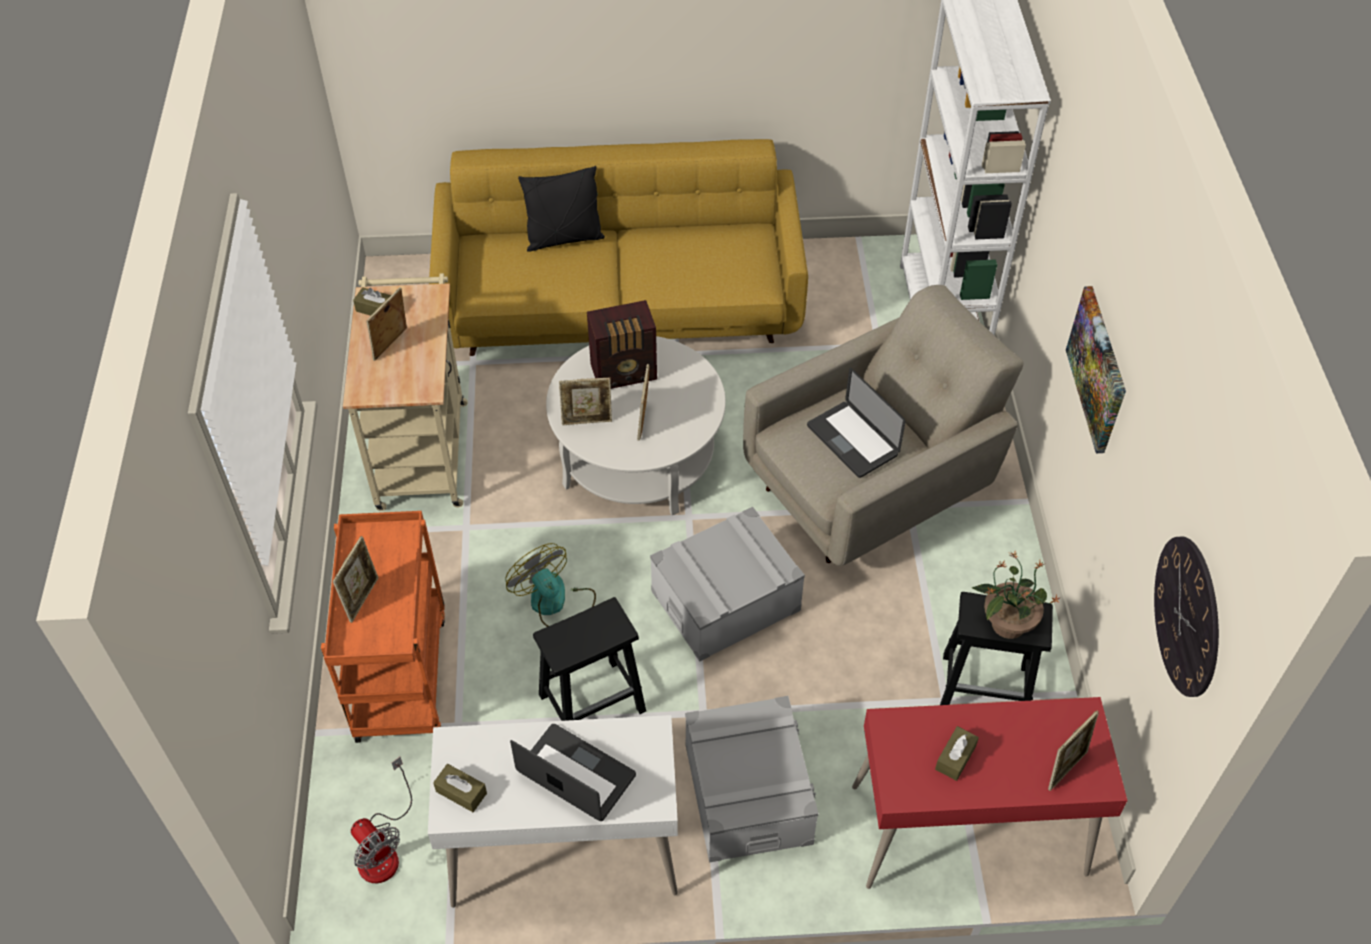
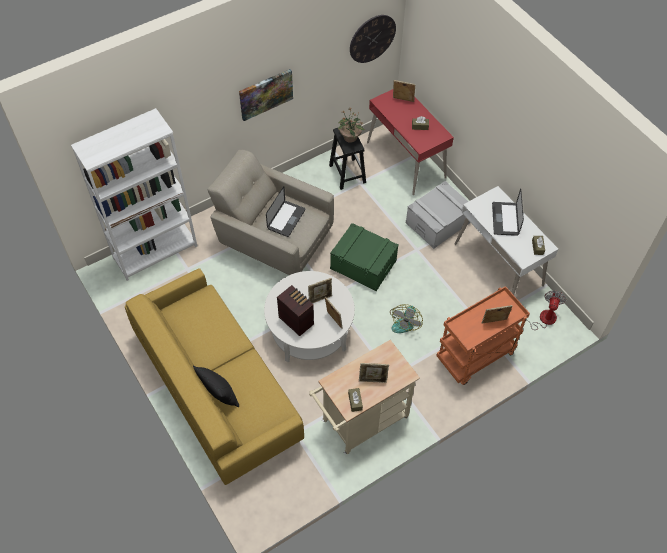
camera: 120 degrees left, 5 degrees up
(593, 702) = (437, 285): black stool -> none
(725, 601) = (363, 264): grey storage box -> green storage box

